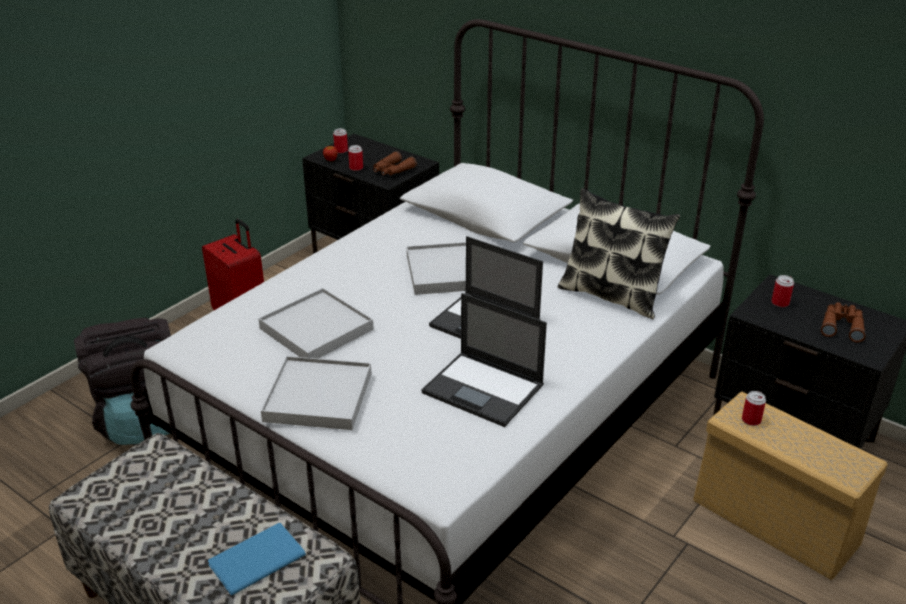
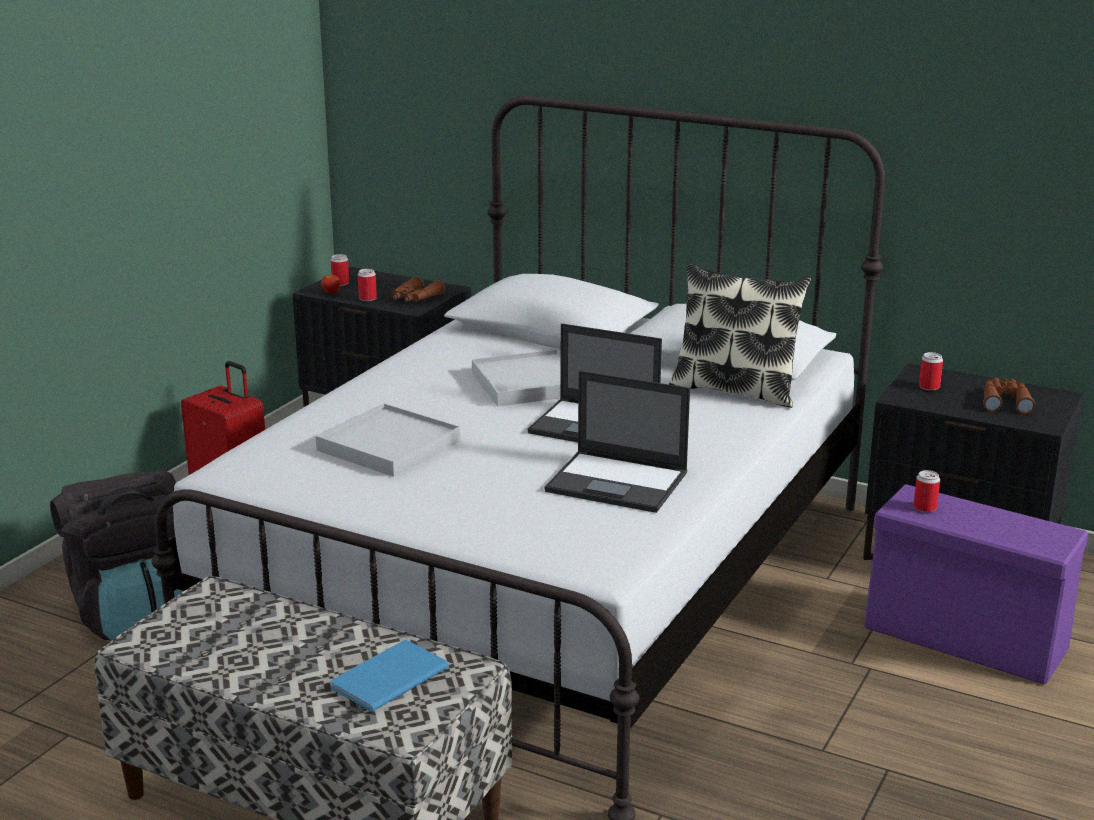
camera: 10 degrees left, 10 degrees down
(318, 397) = (421, 504): white tray -> none
(777, 523) = (968, 639): beige storage box -> purple storage box

